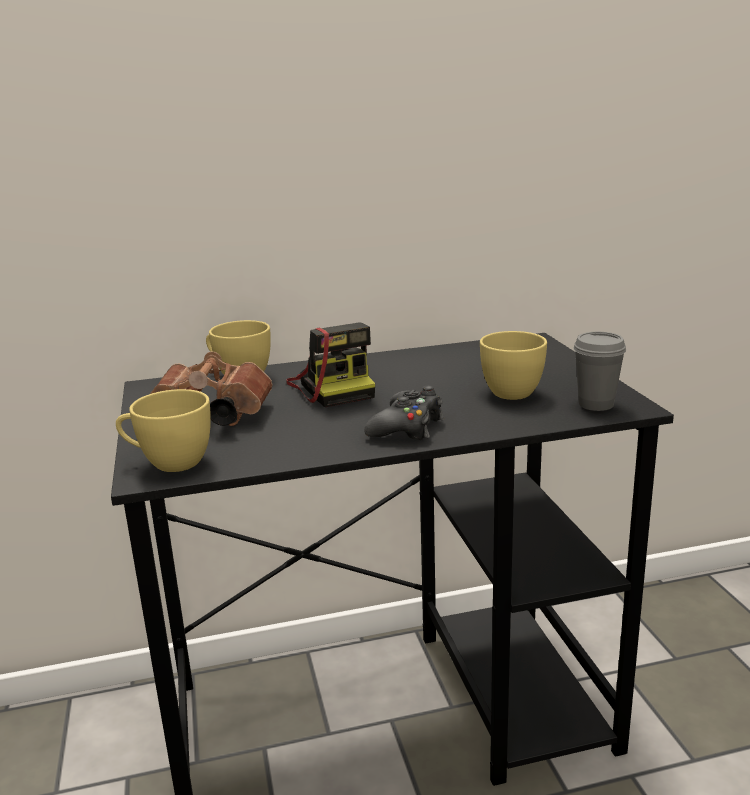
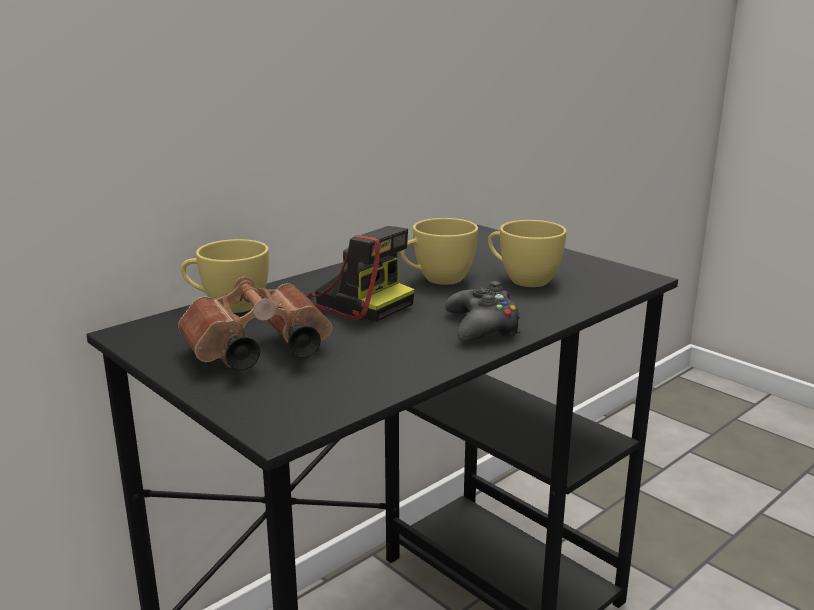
camera: 30 degrees left, 0 degrees up
(168, 463) = (285, 410): yellow cup -> yellow cup (437, 280)
(596, 404) = (611, 280): grey cup -> none

